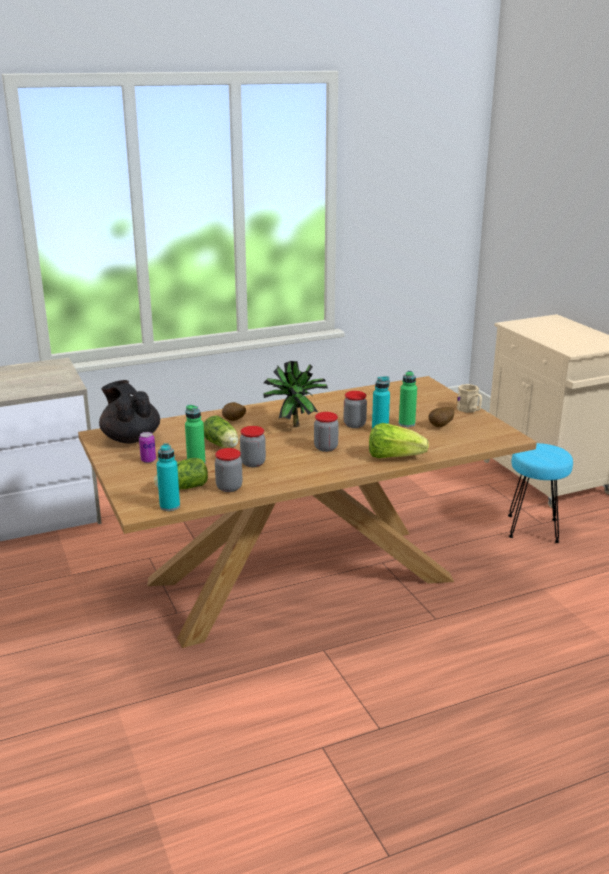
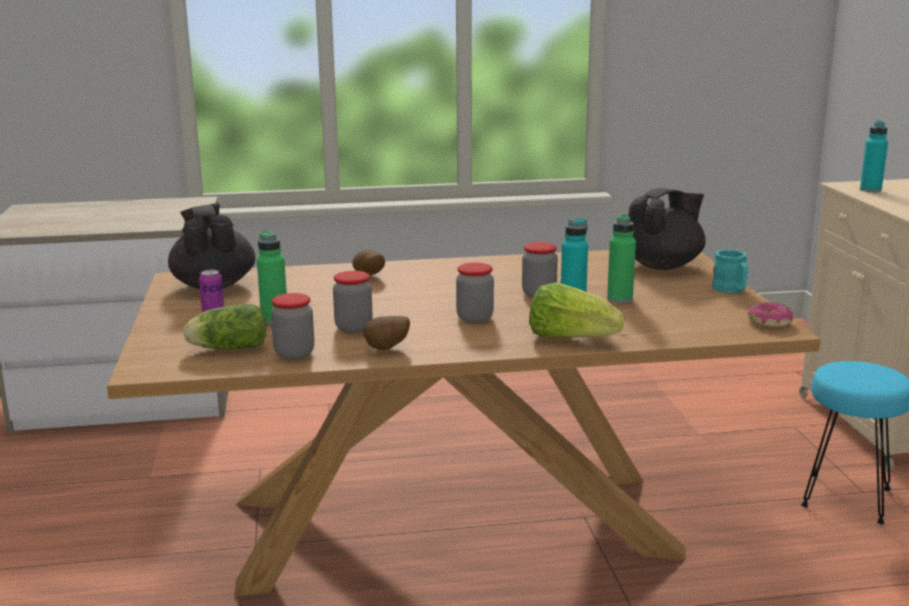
camera: 15 degrees right, 5 degrees down
(169, 506) = (191, 368): turquoise bottle -> turquoise bottle (870, 190)
(222, 445) = (328, 303): lettuce -> none
(293, 425) = (449, 287): potted plant -> none
(419, 394) = (663, 265): none -> black teapot
(441, 426) = (672, 306): potato -> potato (387, 349)
(470, 410) = (731, 290): beige mug -> turquoise mug
(503, 433) = (769, 322): none -> donut

